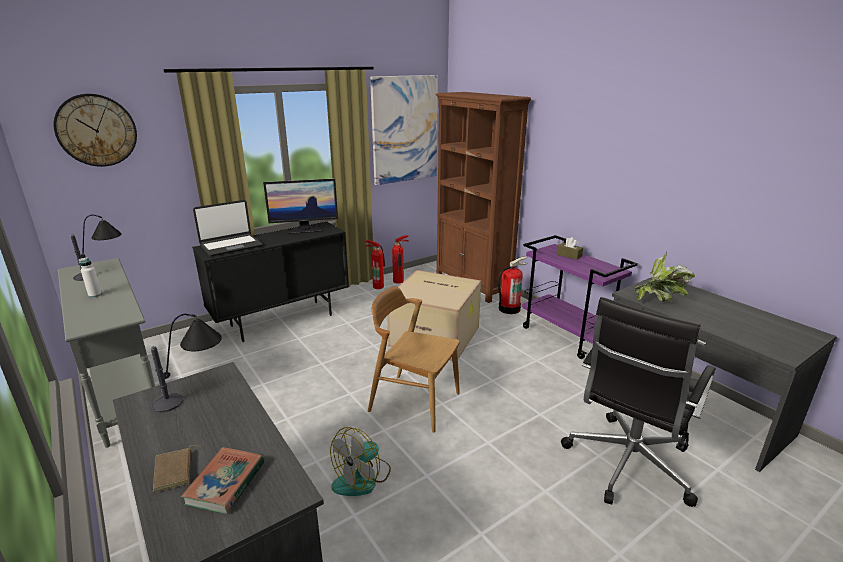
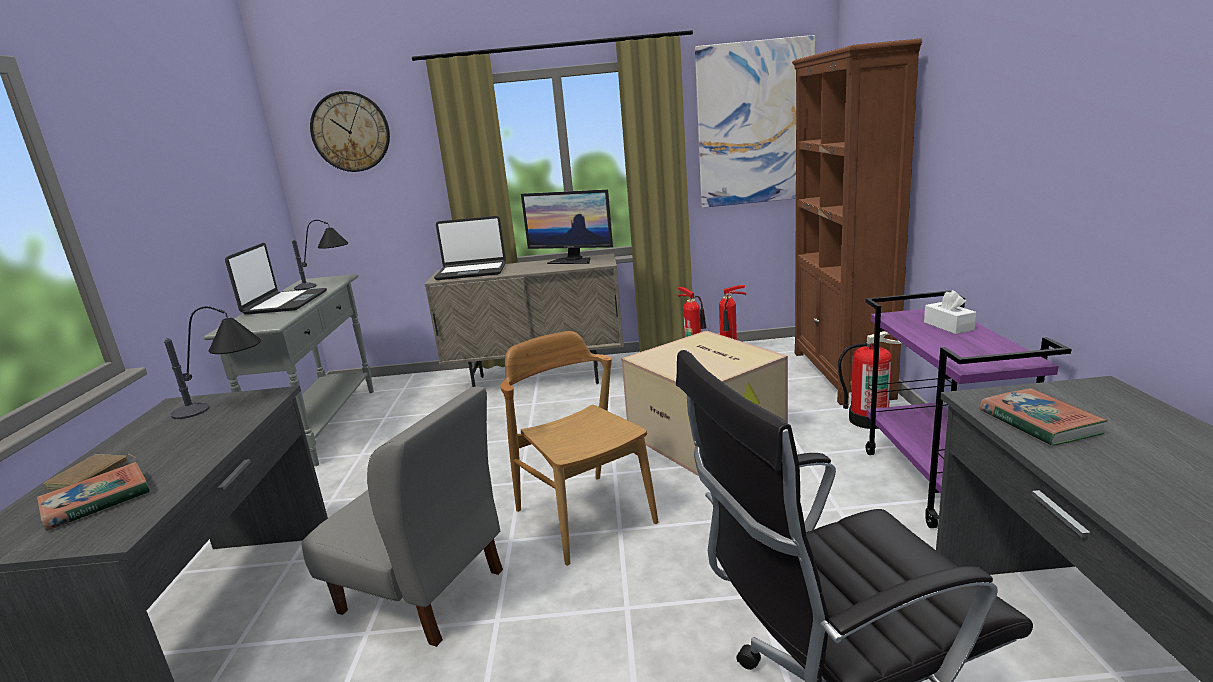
camera: 35 degrees right, 5 degrees down
(95, 295) = (285, 303): white bottle -> laptop
(282, 320) = (538, 380): black cabinet -> beige cabinet
(362, 478) = (422, 591): fan -> grey chair
(569, 255) = (948, 326): brown tissue box -> white tissue box
(660, 301) = (1039, 422): potted plant -> book

